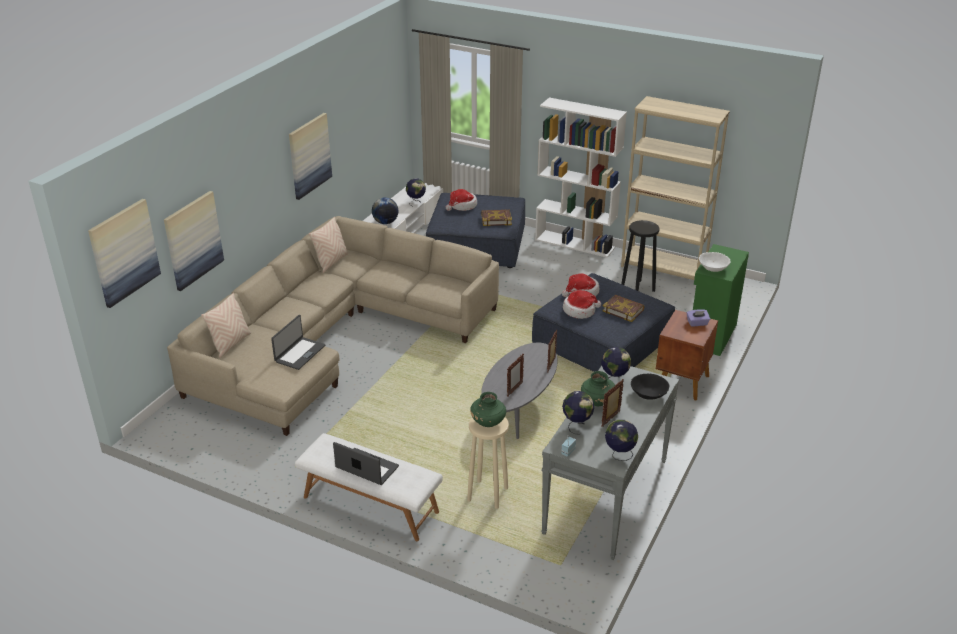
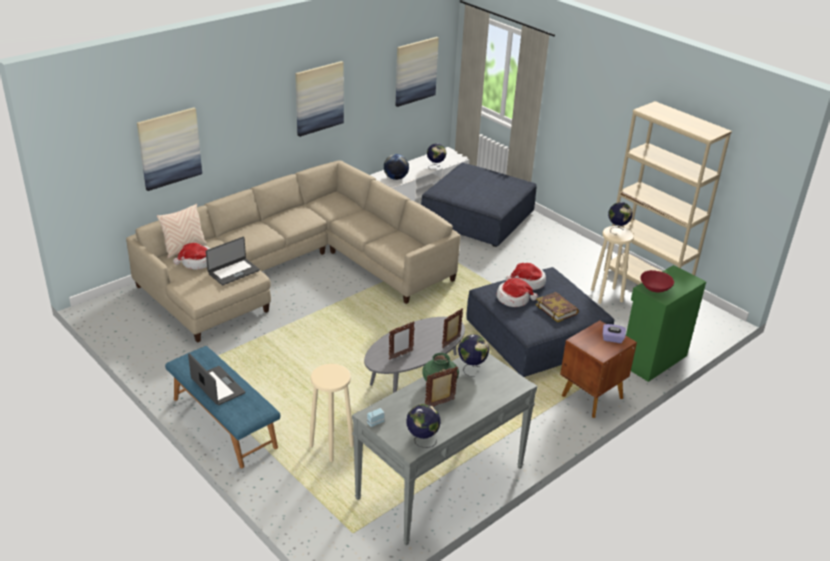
camera: 20 degrees right, 0 degrees up
(124, 252) = (88, 143): picture -> picture (415, 71)
(331, 262) = (318, 200): beige pillow -> none
(370, 505) = (223, 423): white bench -> blue bench
(462, 206) = (471, 178): hat -> hat (196, 262)
(488, 422) = (331, 374): green vase -> none
(496, 220) = (493, 197): book -> none
(575, 244) = (572, 239): white bookcase -> none
(577, 425) = (402, 400): globe -> globe (617, 229)
(638, 289) = (606, 296): black stool -> beige stool
(649, 394) = (495, 391): black bowl -> none
(713, 268) = (655, 288): white bowl -> red bowl

